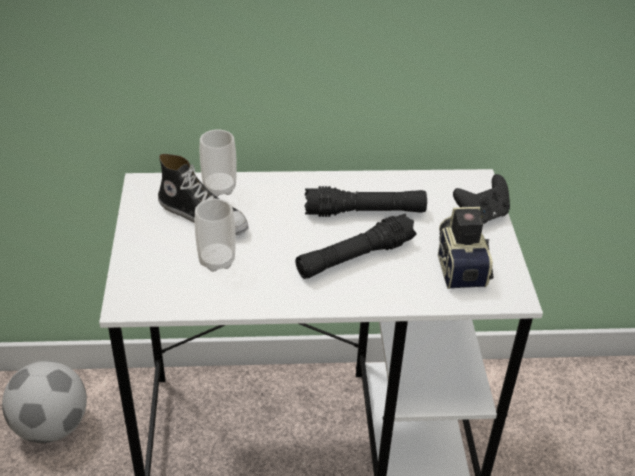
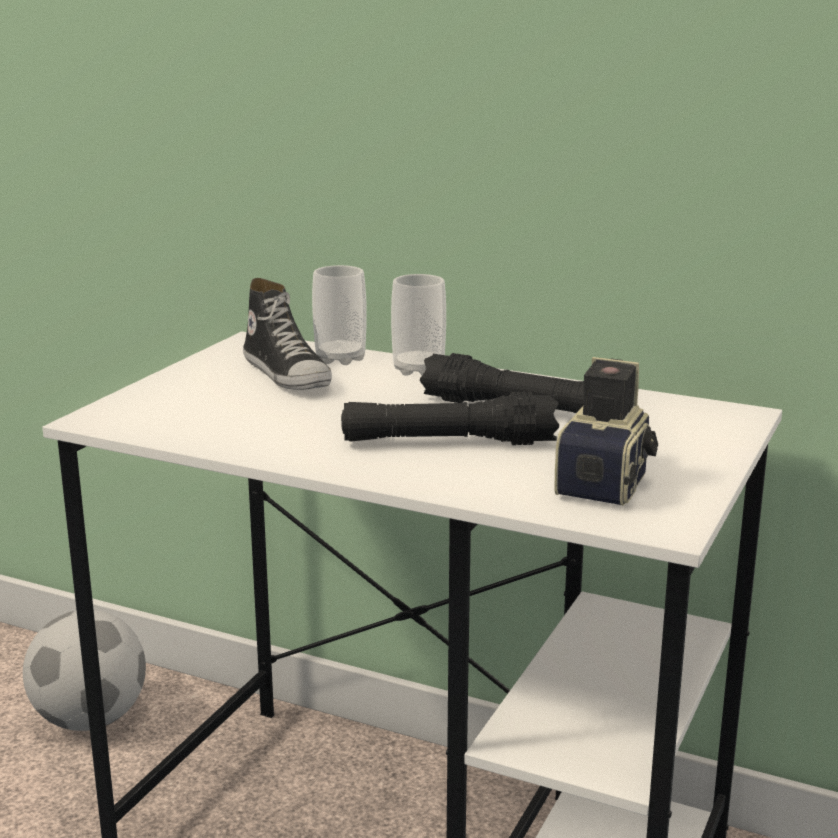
camera: 30 degrees right, 20 degrees down
(216, 261) = (253, 409): cup -> cup (418, 369)
(481, 215) = (707, 444): black game controller -> none

